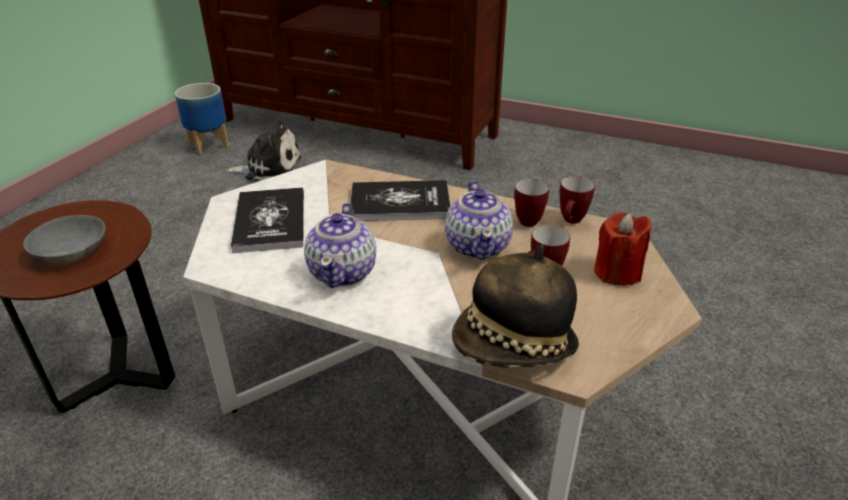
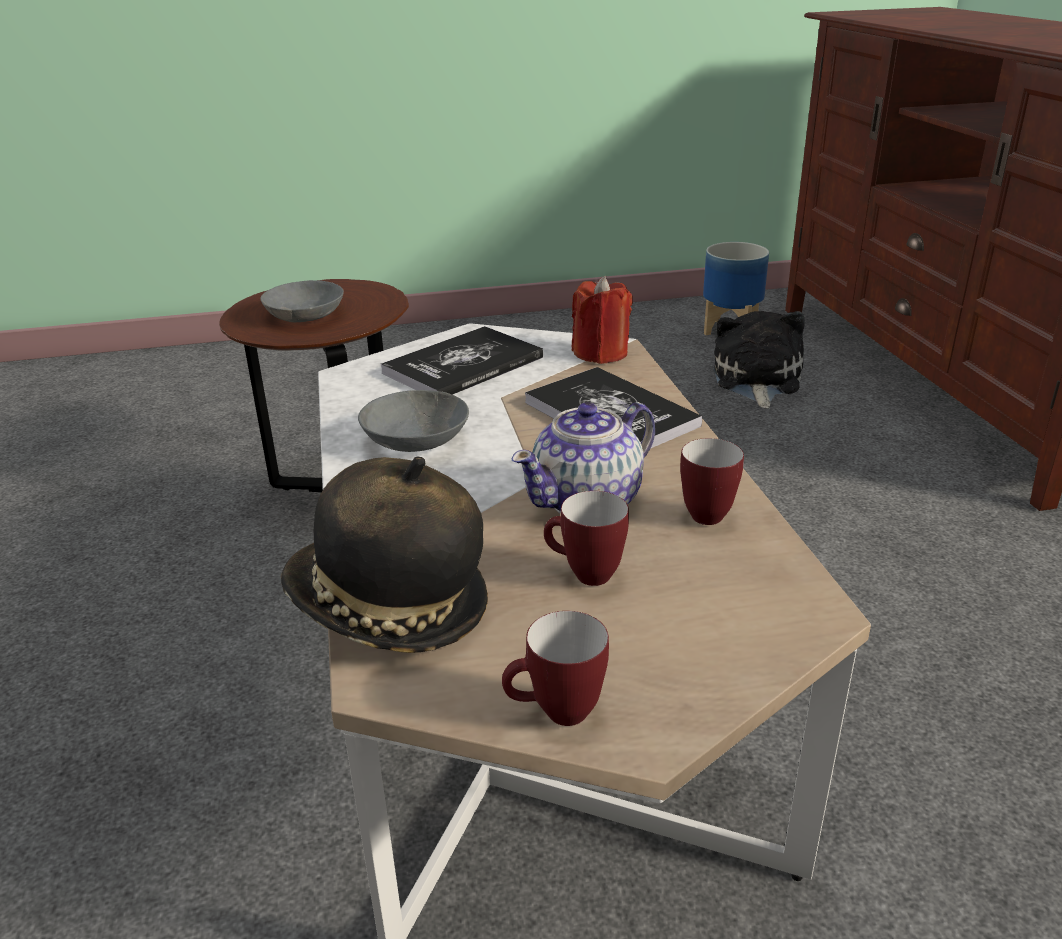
camera: 55 degrees right, 5 degrees down
(269, 168) = (756, 381): plush toy -> plush toy turned 135 degrees counterclockwise
(343, 272) = (418, 440): teapot -> grey bowl
(571, 222) = (768, 552): mug -> mug (555, 714)
(617, 272) = (682, 643): red candle -> red candle (600, 353)

